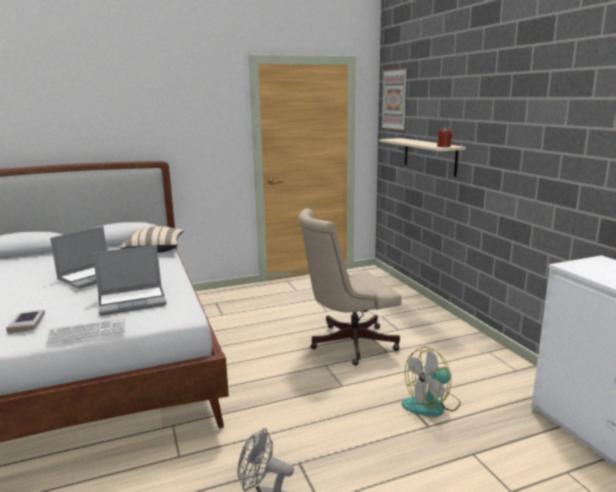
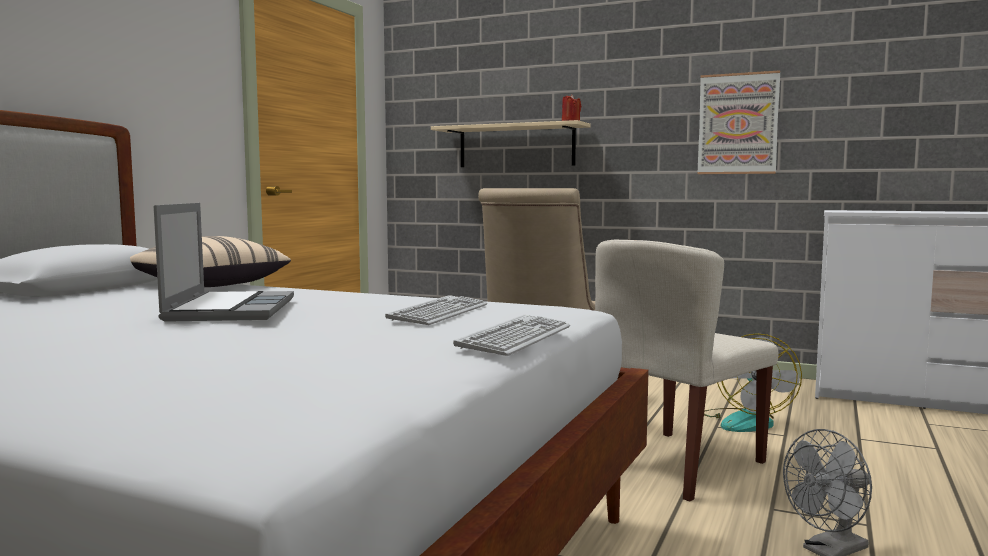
camera: 45 degrees left, 10 degrees down
(27, 324) = (360, 355): book -> none
(133, 301) = (439, 312): laptop -> keyboard
(320, 412) = (676, 464): none -> beige chair
(394, 99) = (428, 75): picture -> picture (738, 124)

